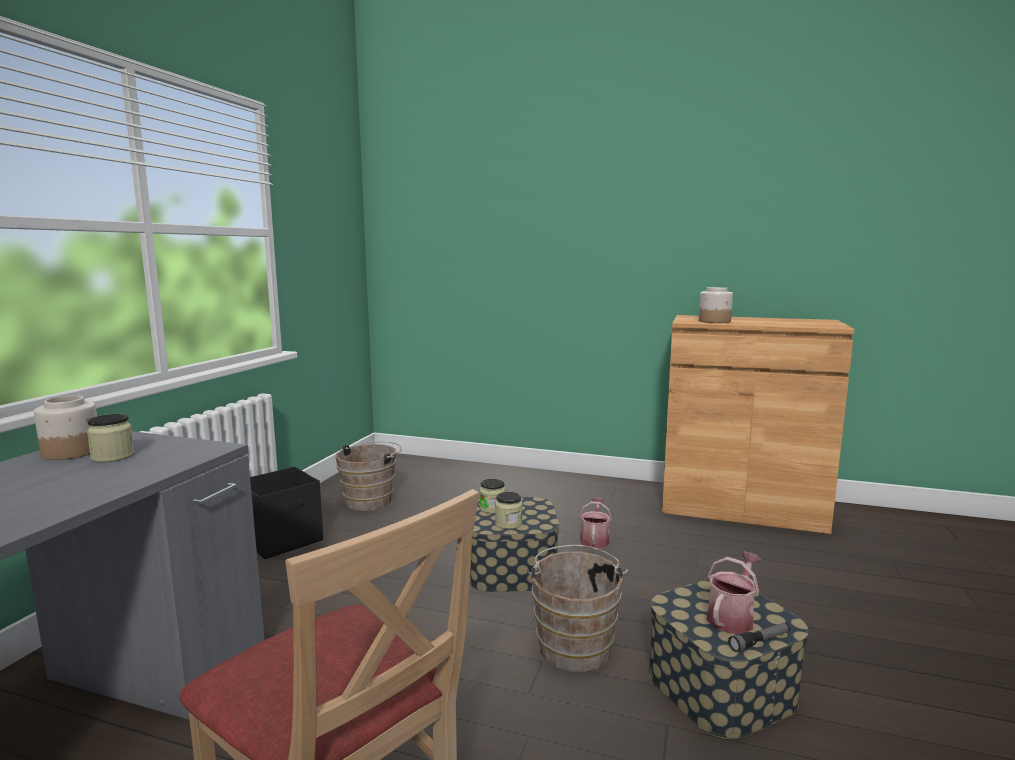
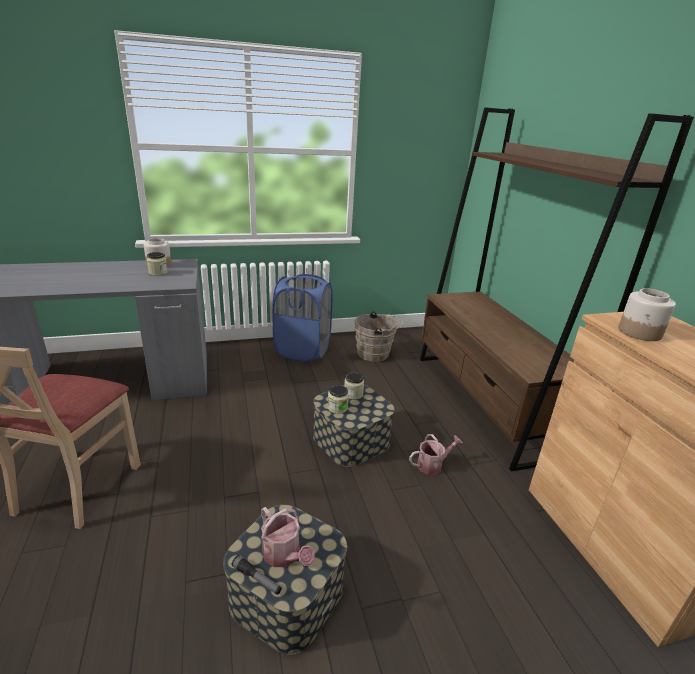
camera: 55 degrees right, 15 degrees up
(284, 540) = (302, 351): black storage box -> blue laundry basket
(532, 484) = (484, 402): none -> brown bookcase
(574, 644) = (285, 500): brown bucket -> none
(732, 617) = (284, 555): watering can -> watering can turned 45 degrees clockwise

